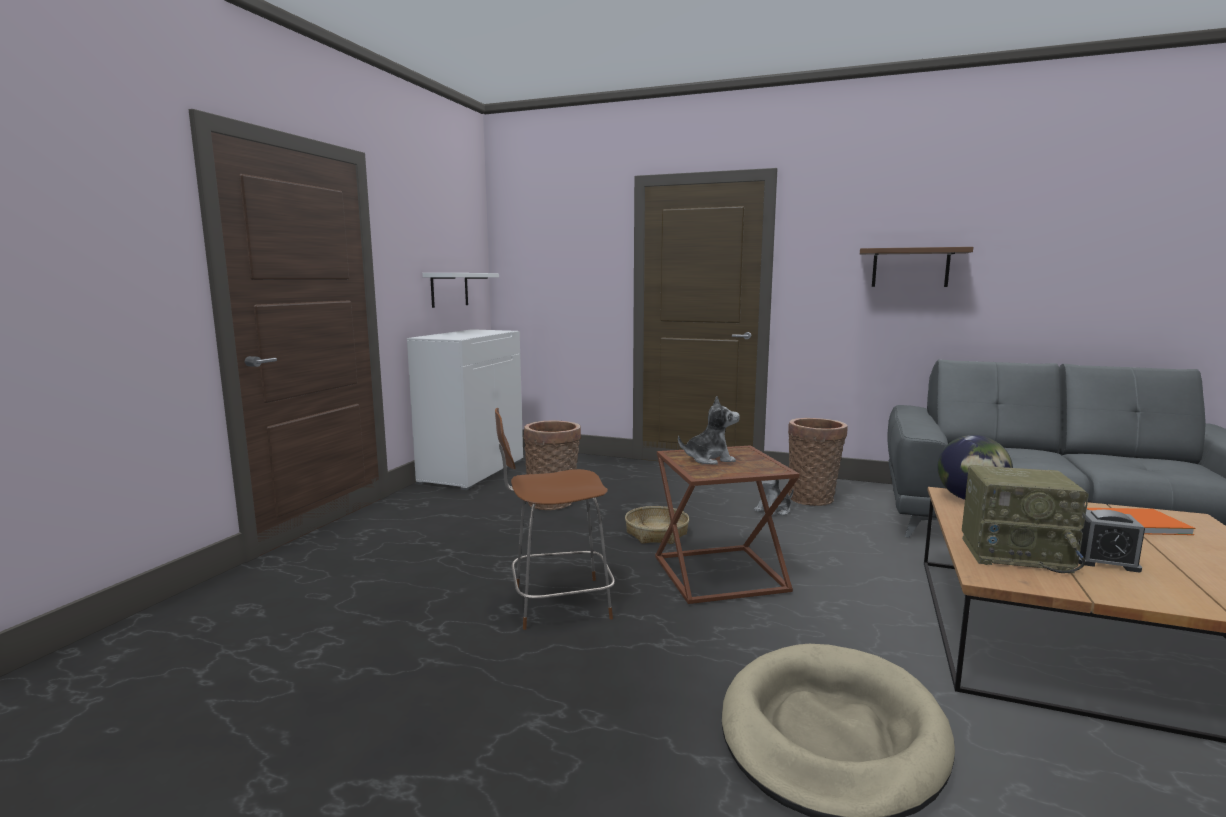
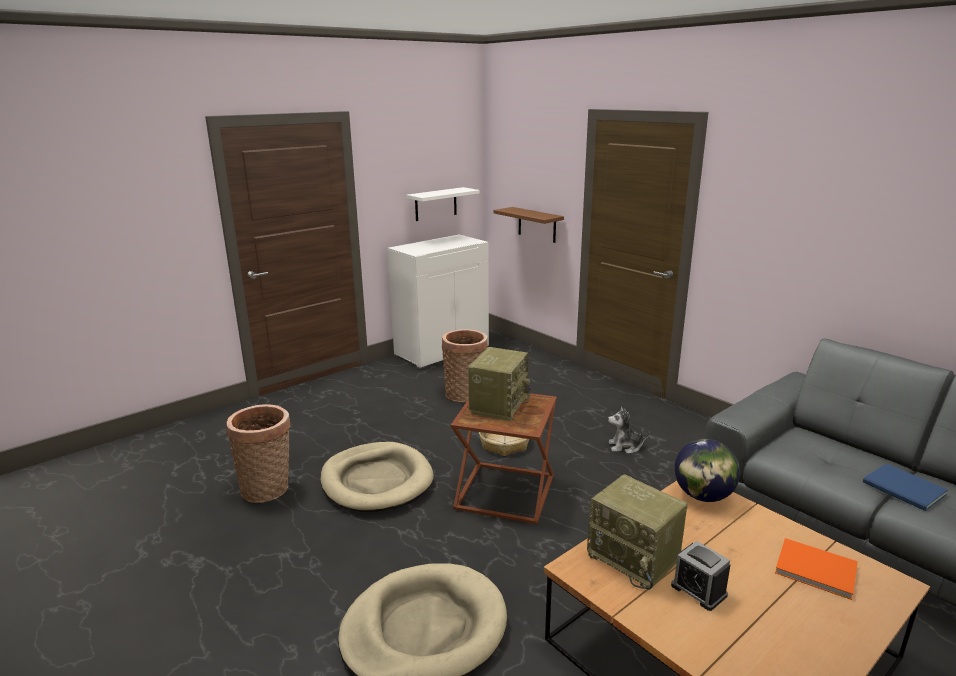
camera: 30 degrees right, 10 degrees up
(557, 603) = (377, 481): brown stool -> beige dog bed
(709, 459) = (498, 405): plush toy -> radio
(812, 498) = (680, 442): basket -> basket (268, 489)
(910, 268) = (825, 233): brown shelf -> brown shelf (537, 224)
(1088, 461) = (905, 490): none -> blue book

